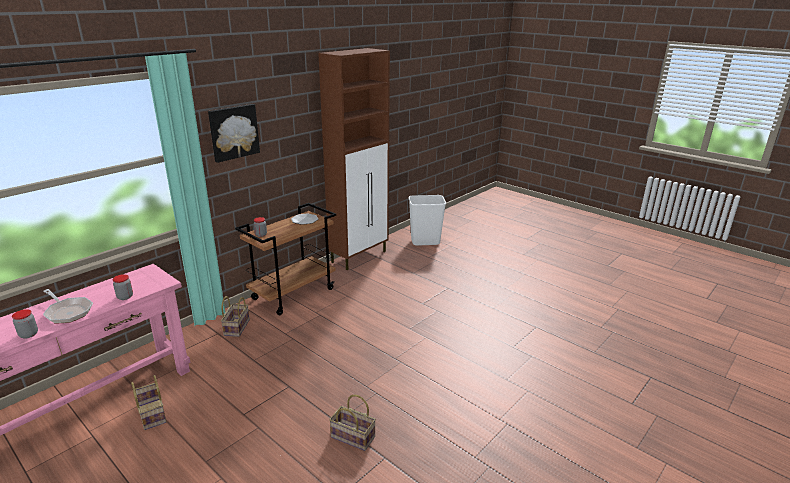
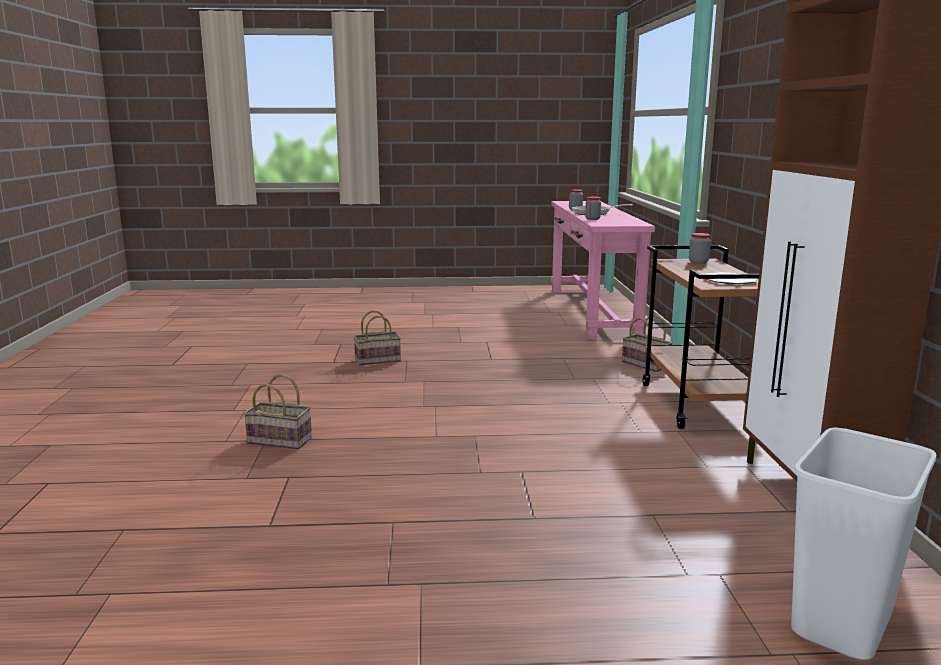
camera: 135 degrees right, 10 degrees down
(151, 414) = (545, 324): basket -> basket (281, 440)
(233, 132) = (754, 90): picture -> none

